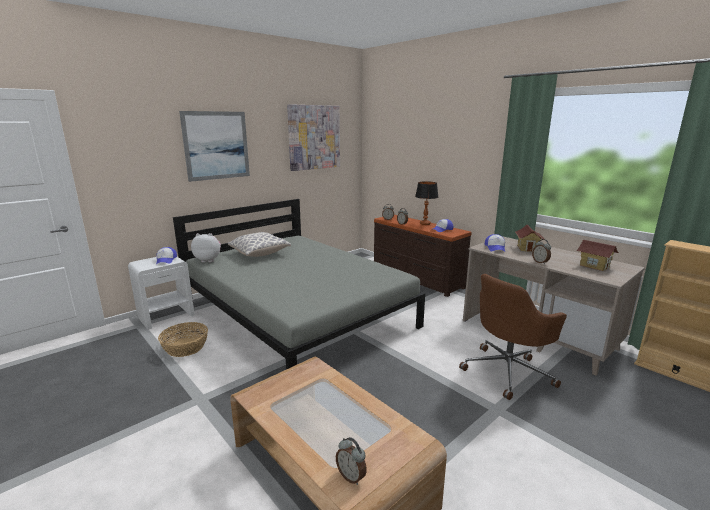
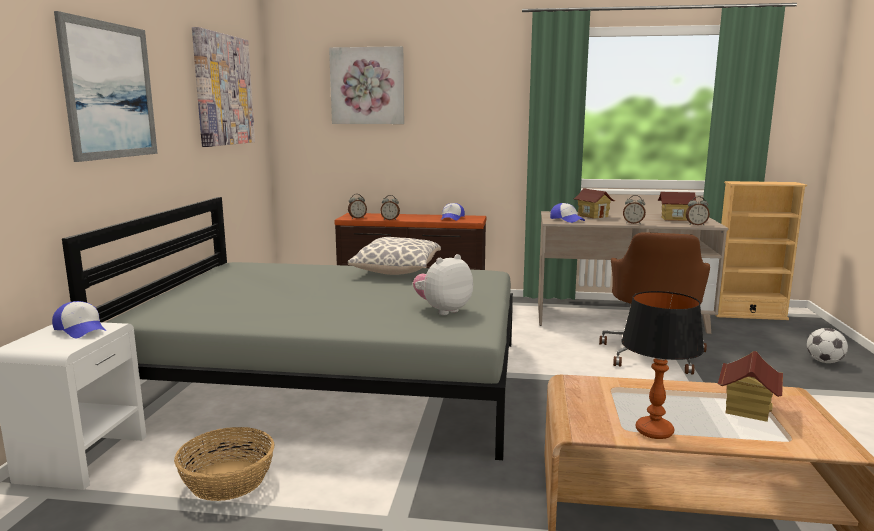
camera: 40 degrees left, 5 degrees down
(208, 260) = (152, 317): plush toy -> plush toy (443, 310)
(259, 254) = (229, 292): pillow -> pillow (396, 271)
(351, 476) = (814, 438): alarm clock -> alarm clock (696, 225)
(362, 432) = (746, 408): none -> toy house
(409, 133) = (367, 86): none -> picture
(425, 224) = (416, 216): table lamp -> table lamp (654, 431)
(669, 446) = (824, 361): none -> football

